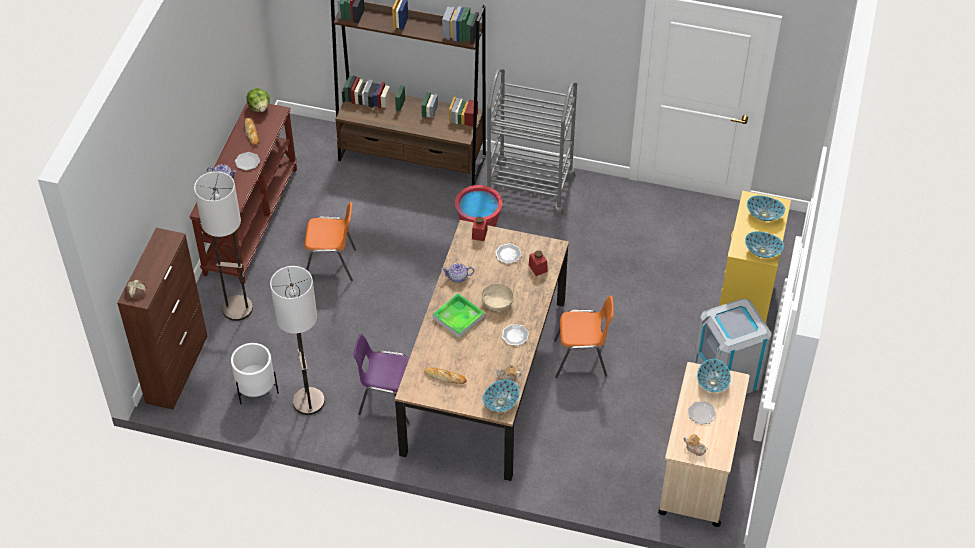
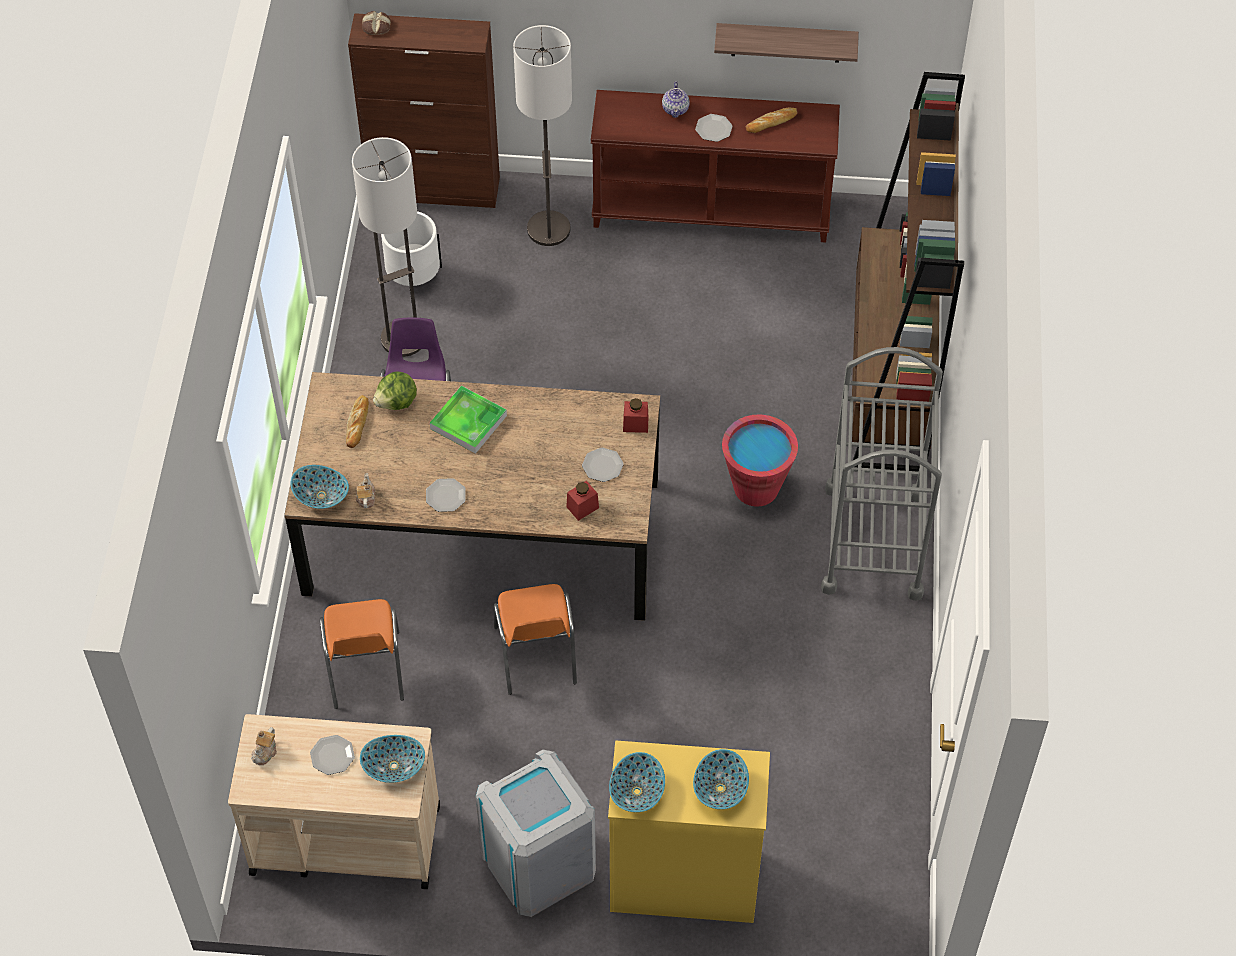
camera: 80 degrees right, 5 degrees up
(226, 87) = (786, 42): none -> shelf
(259, 107) = (826, 120): lettuce -> lettuce (397, 402)
(331, 265) = (650, 318): orange chair -> orange chair (365, 672)
(458, 277) = (544, 410): teapot -> none
(497, 303) = (504, 465): beige bowl -> none

